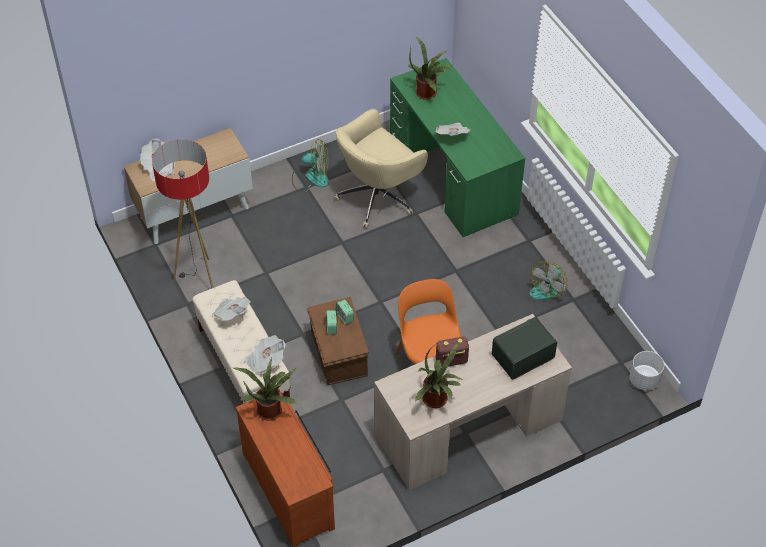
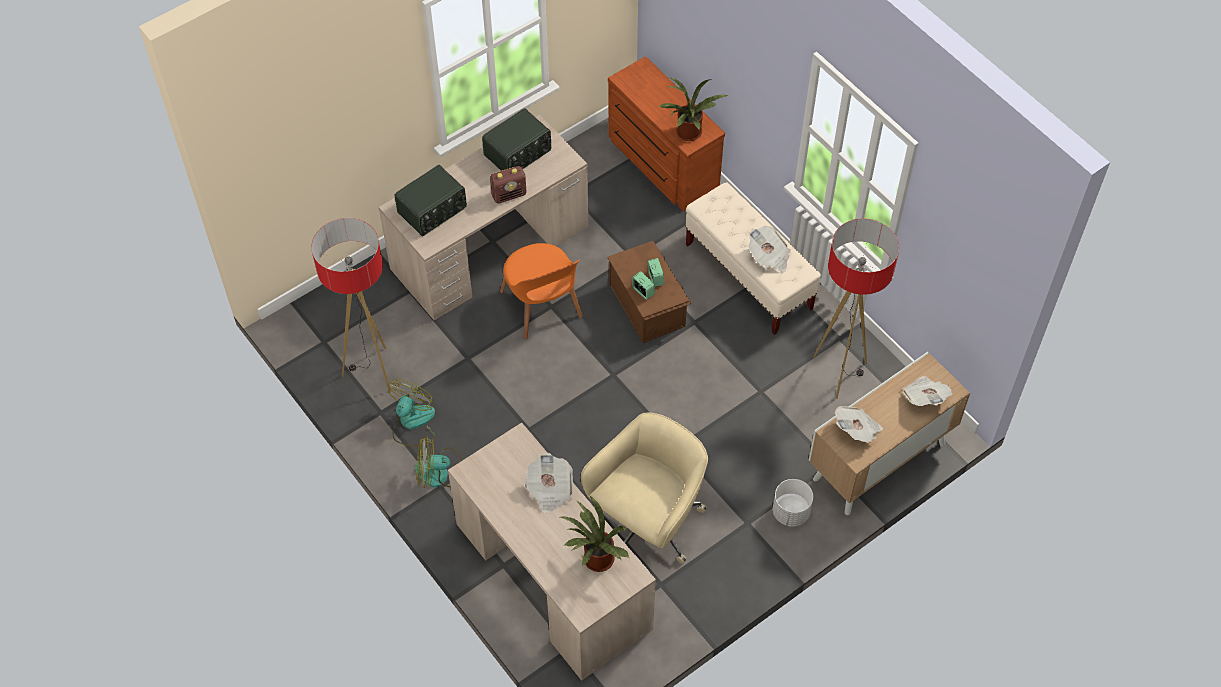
camera: 170 degrees right, 5 degrees up
(265, 361) = (714, 211): newspaper -> newspaper (857, 430)
(311, 177) = (745, 539): fan -> fan (440, 473)
(437, 400) = (518, 153): potted plant -> radio
(452, 175) = (553, 574): green desk -> beige desk
(579, 332) = (372, 372): none -> floor lamp
(644, 380) = (298, 326): white planter -> white planter (791, 512)

